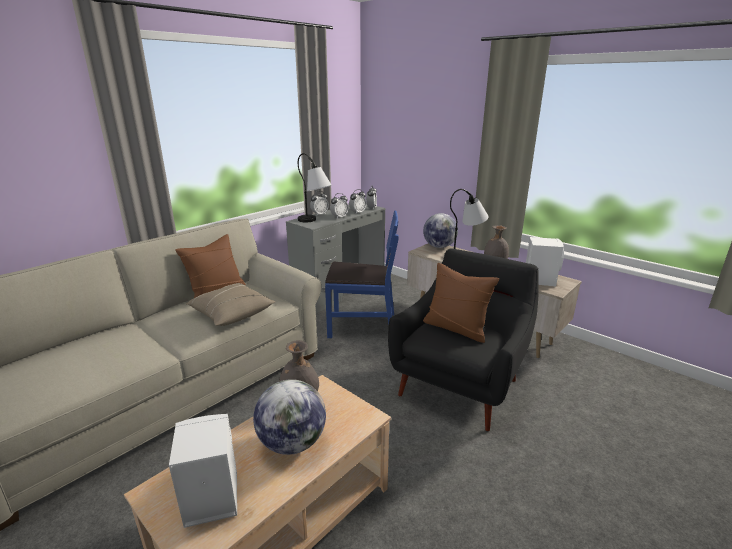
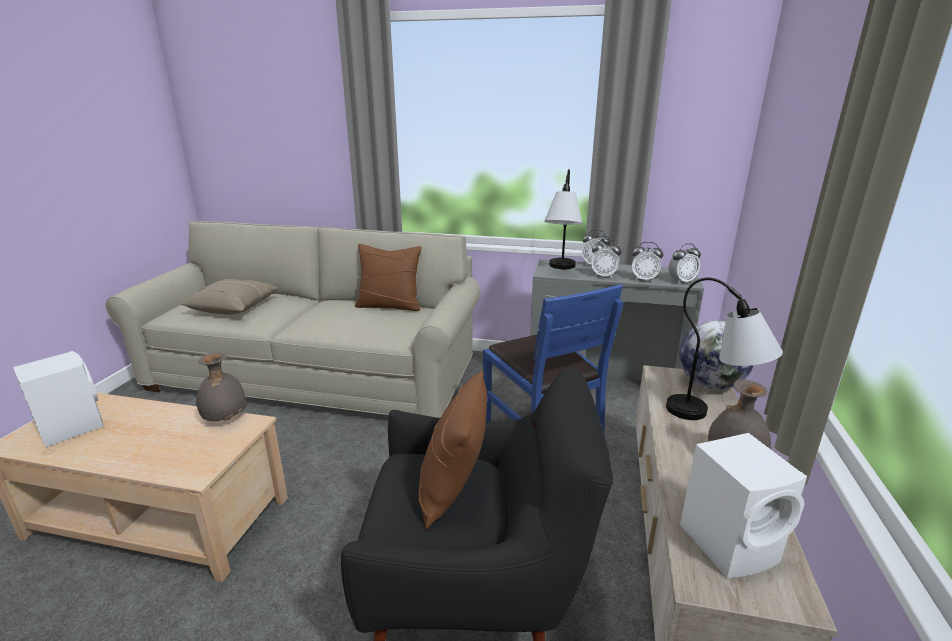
camera: 60 degrees right, 0 degrees up
(232, 313) = (353, 326): beige pillow -> beige pillow (234, 307)
(292, 443) = (146, 440): globe -> none

